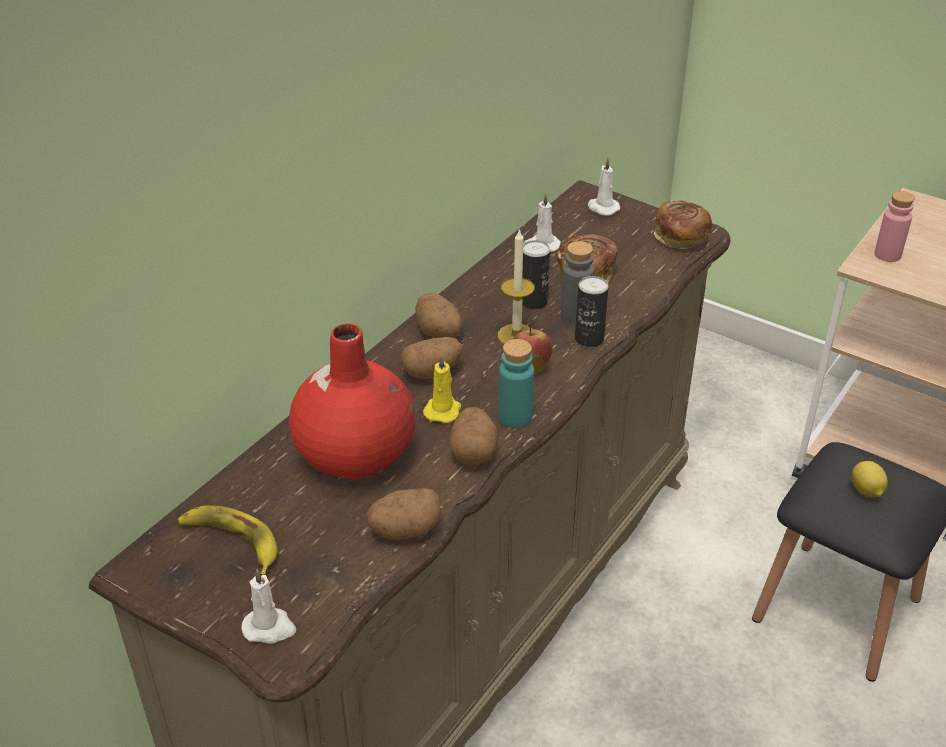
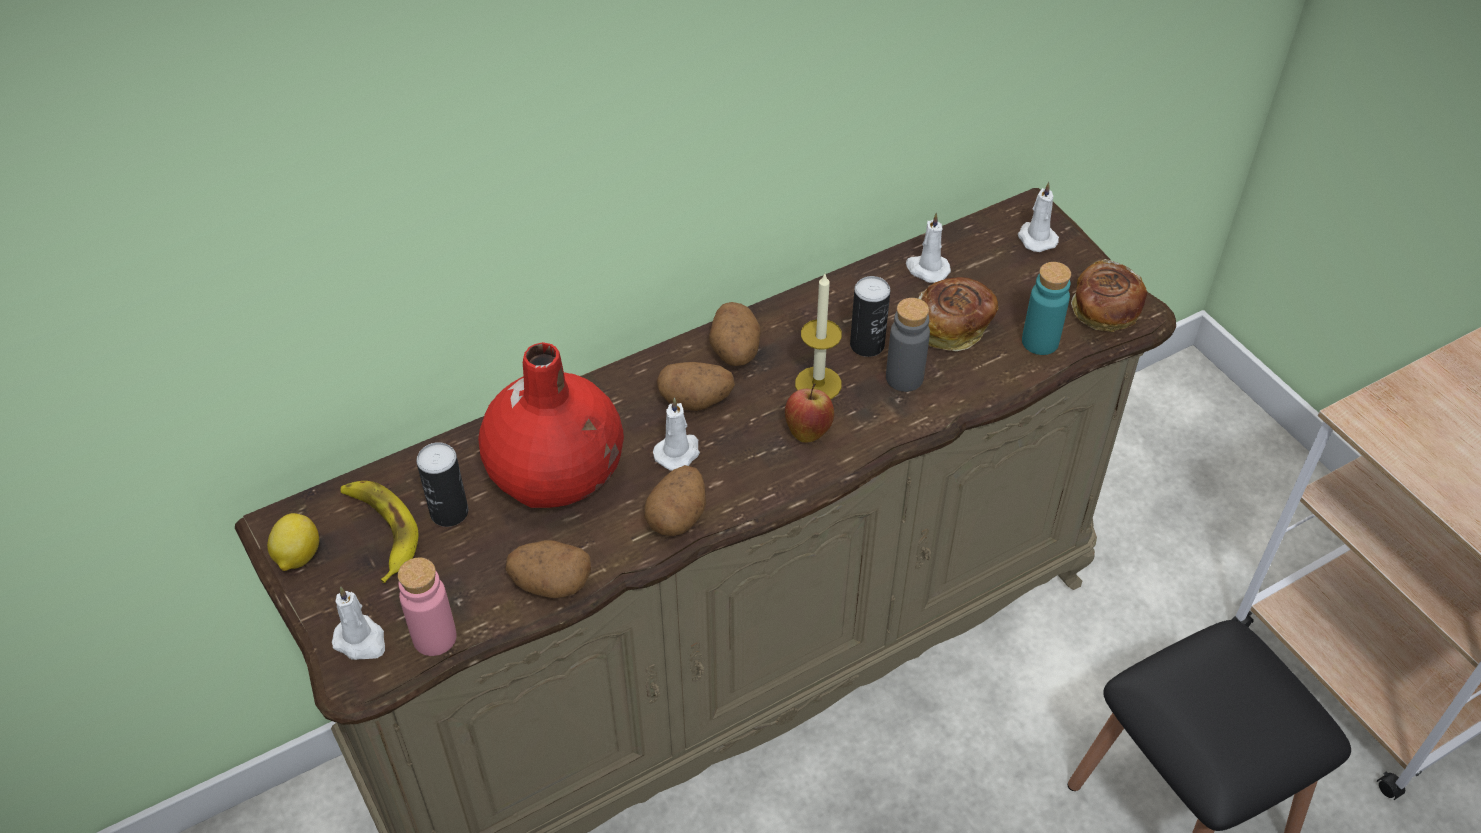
camera: 25 degrees right, 10 degrees up
(443, 410) = (678, 452): yellow candle -> white candle
(515, 416) = (749, 489): turquoise bottle -> turquoise bottle (1040, 342)
(589, 339) = (897, 417): can -> can (449, 512)
(866, 491) = (1223, 704): lemon -> lemon (297, 556)
(887, 255) = (1406, 410): pink bottle -> pink bottle (434, 637)

